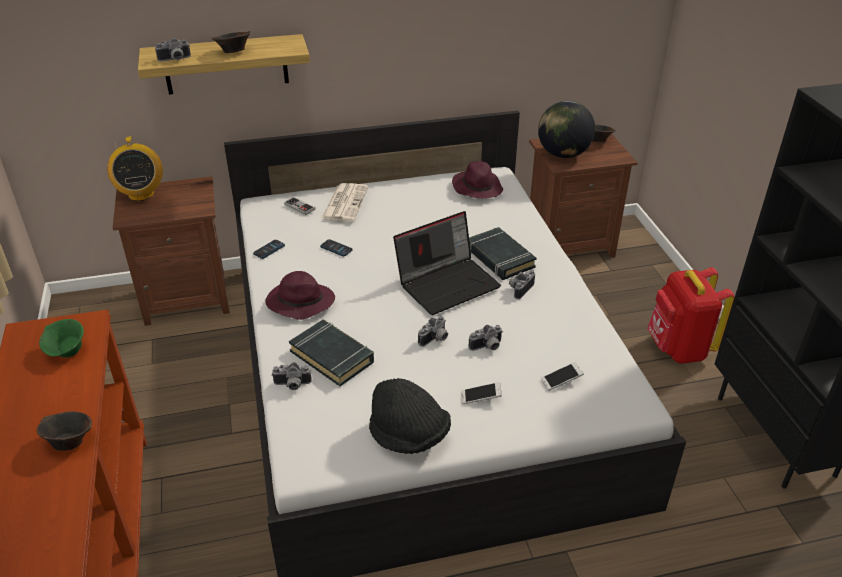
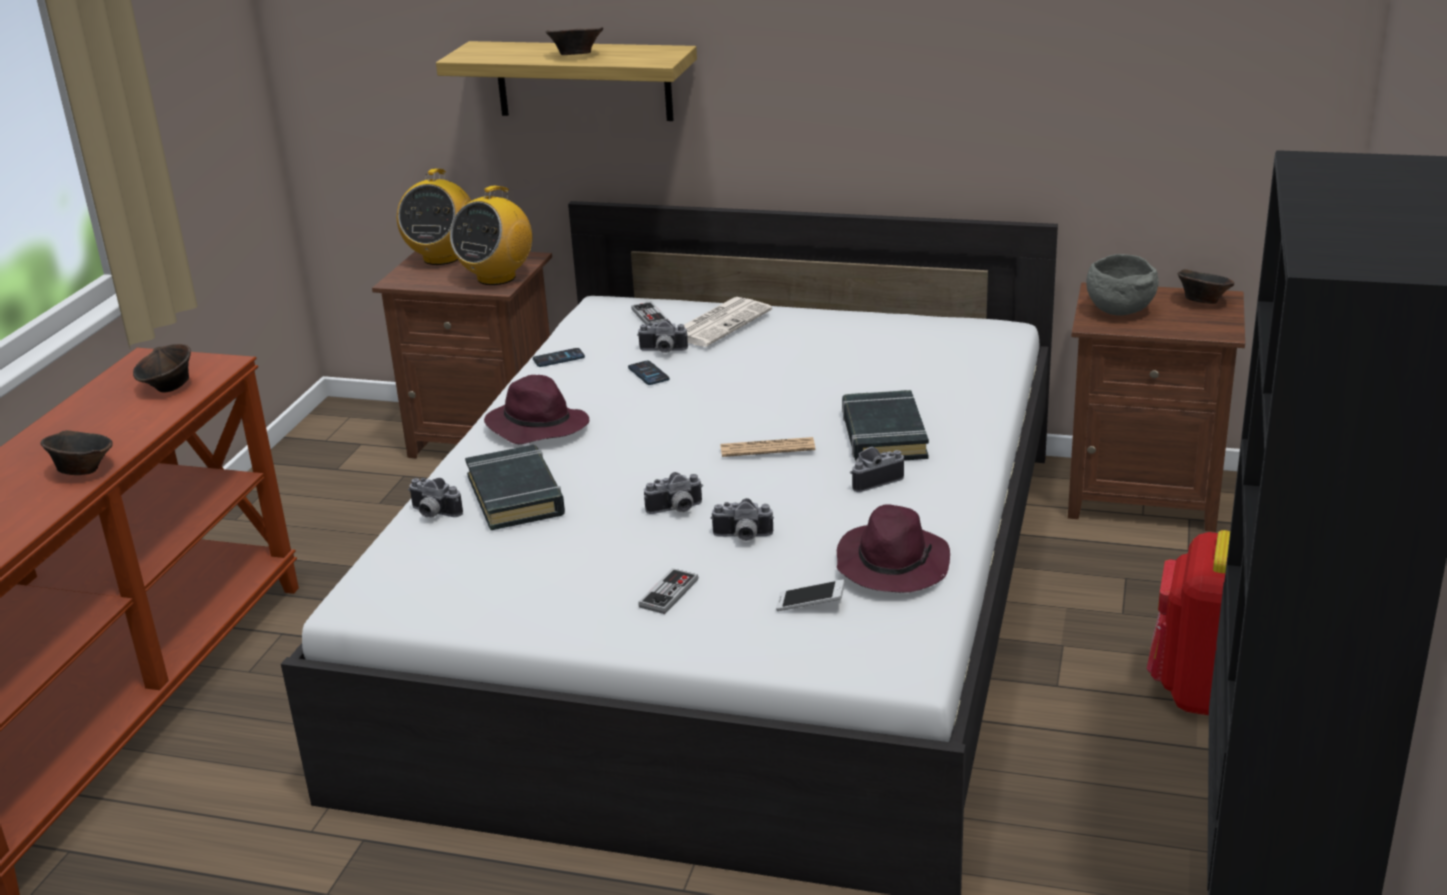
camera: 30 degrees right, 10 degrees down
(67, 352) = (168, 388): green bowl -> brown bowl
(175, 60) = (492, 56): camera -> camera (662, 351)
(193, 202) = (496, 277): none -> radio
(409, 436) = (523, 608): black hat -> none
(448, 283) = (767, 448): laptop -> newspaper
(477, 187) = (946, 340): purple hat -> purple hat (891, 564)
(480, 397) = (669, 593): phone -> game controller
(563, 154) = (1118, 311): globe -> grey bowl

